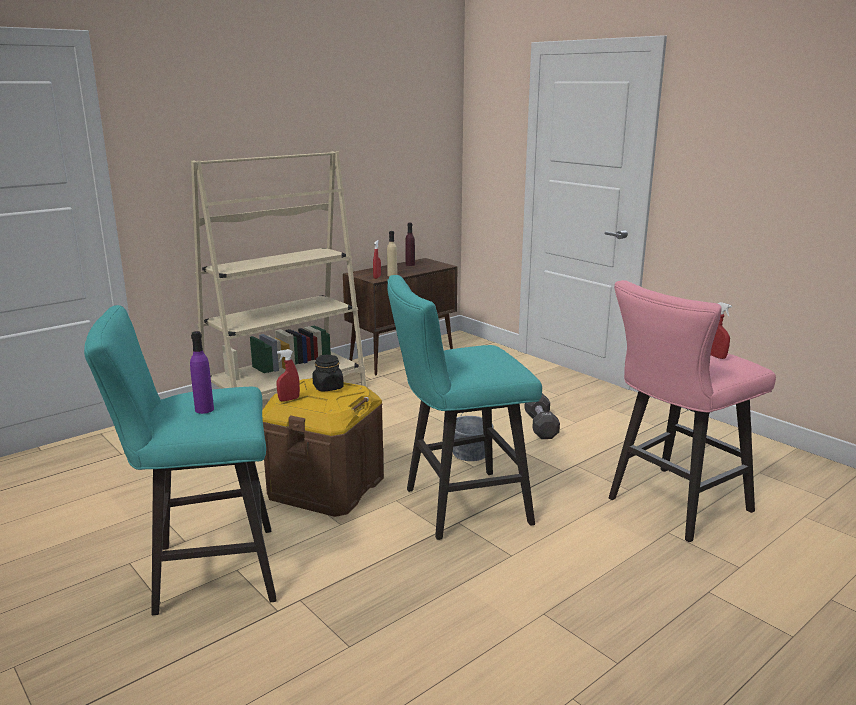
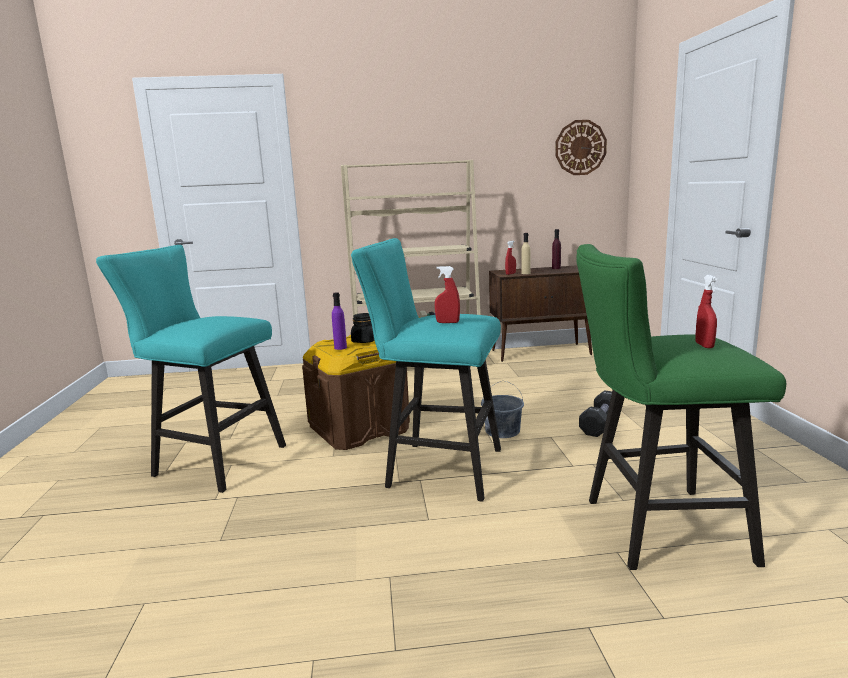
camera: 35 degrees right, 5 degrees down
(204, 409) = (193, 323): purple bottle -> purple bottle (340, 348)
(289, 399) = (325, 344): red spray bottle -> red spray bottle (447, 322)
(422, 132) = (580, 147): none -> wall clock
(671, 506) = (654, 529): pink stool -> green stool

